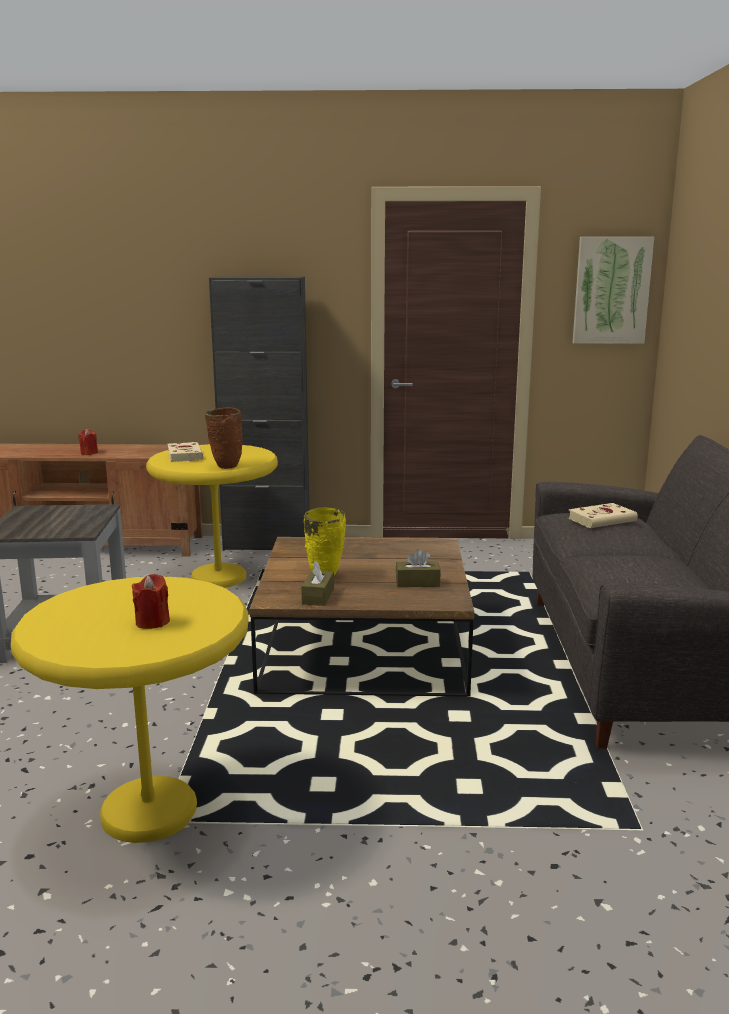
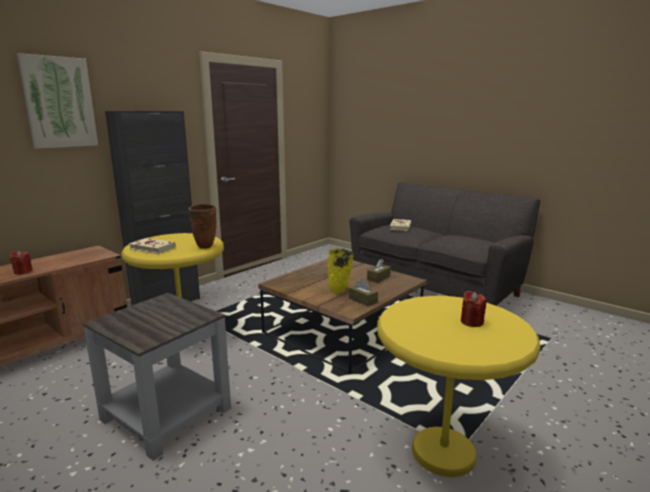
camera: 50 degrees left, 0 degrees up
(611, 290) = (312, 118): picture -> picture (59, 102)

